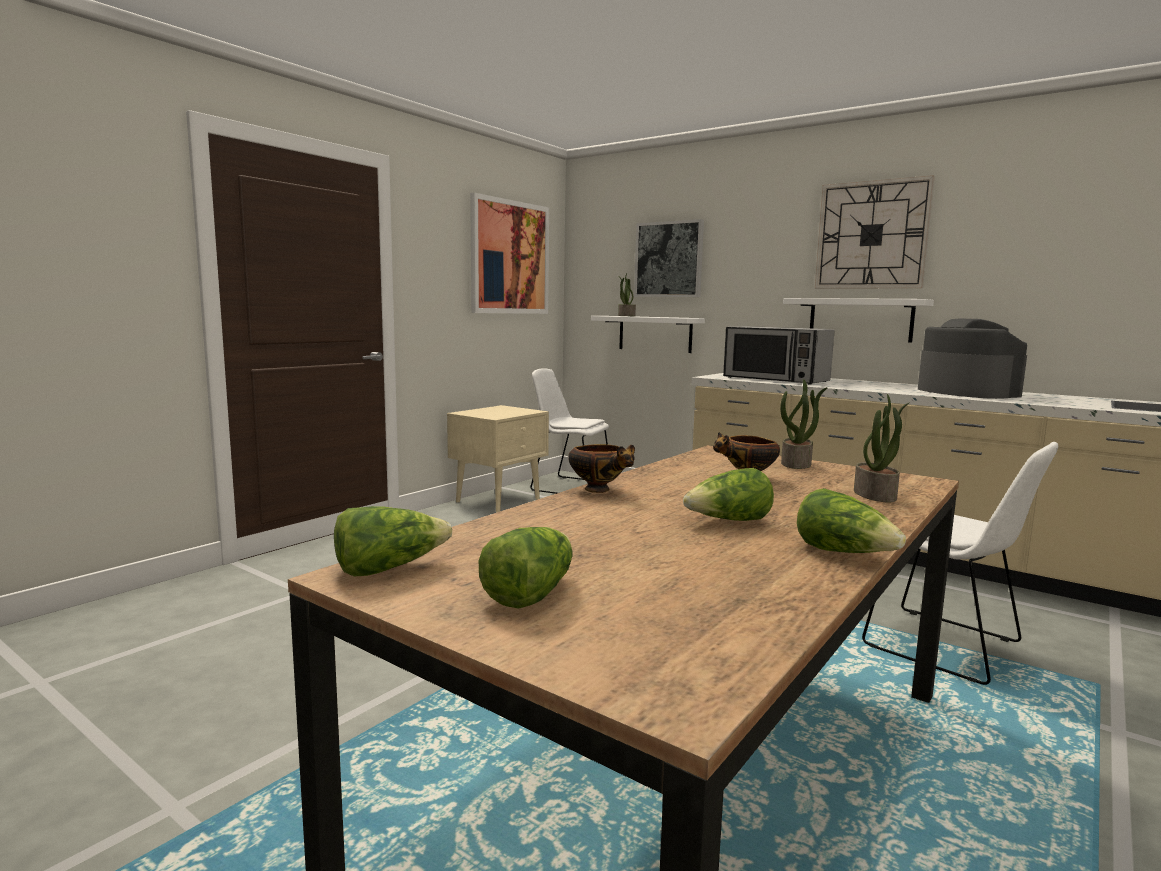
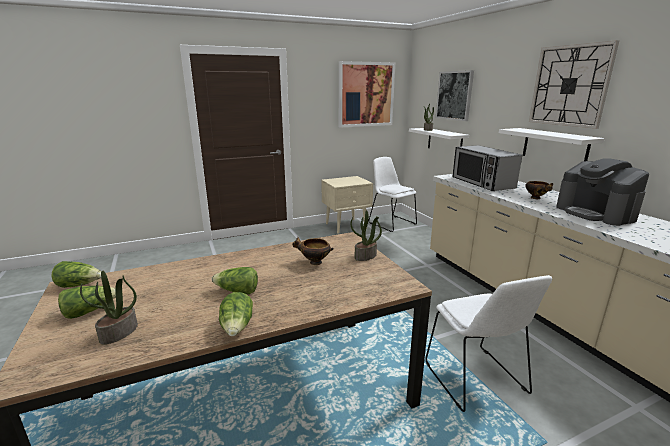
camera: 30 degrees right, 10 degrees up
(599, 490) = (232, 257): bowl -> bowl (536, 198)
(876, 495) = (350, 291): potted plant -> potted plant (119, 333)
(966, 392) = (595, 213): coffee machine -> coffee machine turned 150 degrees clockwise

